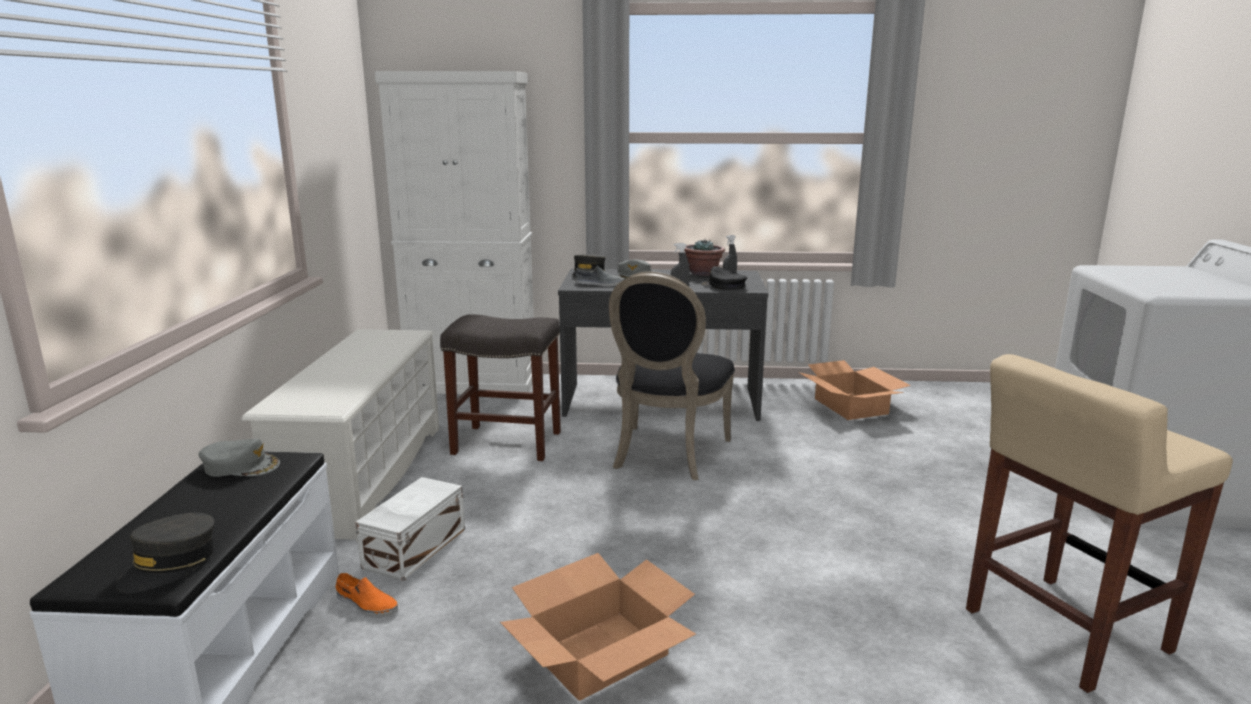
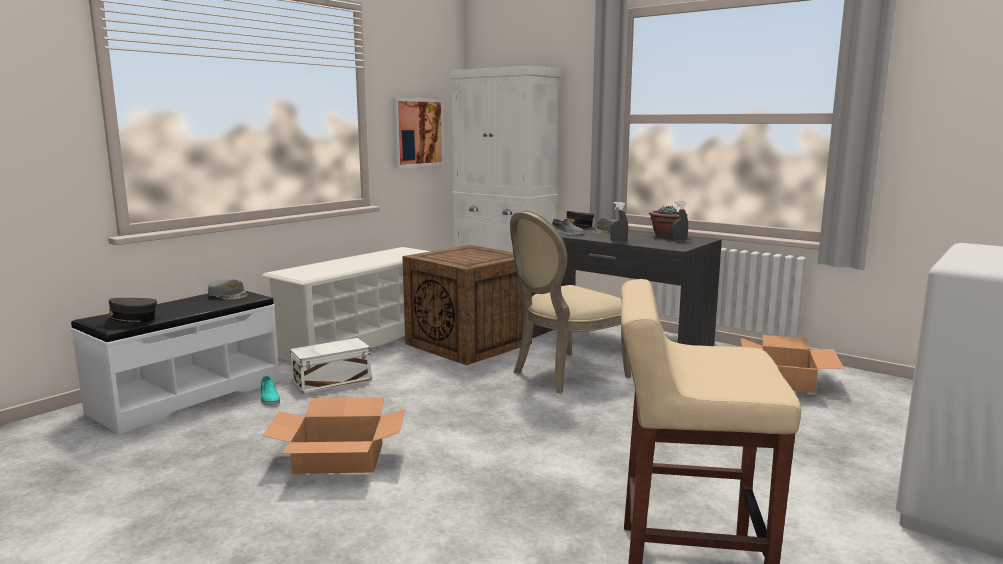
camera: 35 degrees right, 5 degrees down
(336, 162) = (417, 132): none -> picture
(366, 604) = (269, 398): orange shoe -> turquoise shoe
(508, 442) = (470, 344): grey stool -> crate
(667, 455) = (564, 374): black chair -> beige chair
(723, 286) = (659, 244): black cap -> none

